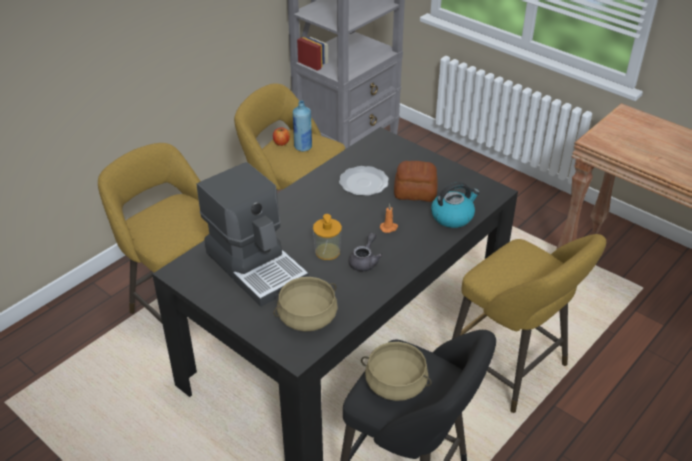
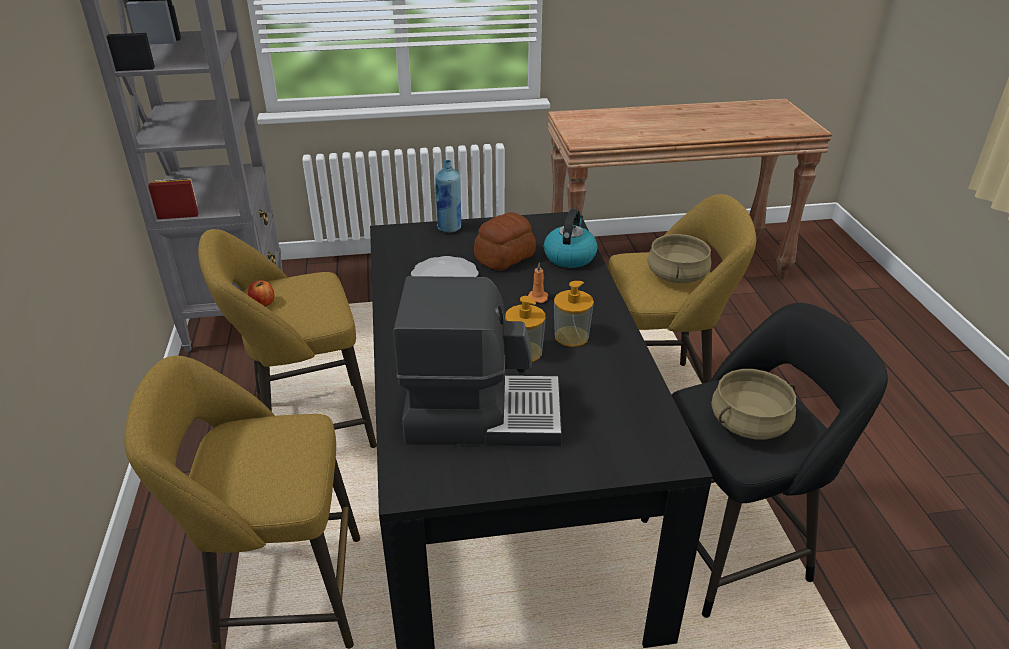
camera: 50 degrees left, 5 degrees down
(303, 147) = (296, 294): blue bottle -> blue bottle (449, 228)
(307, 317) = (618, 419): beige cooking pot -> beige cooking pot (676, 275)
(365, 261) = (571, 336): grey teapot -> soap dispenser

